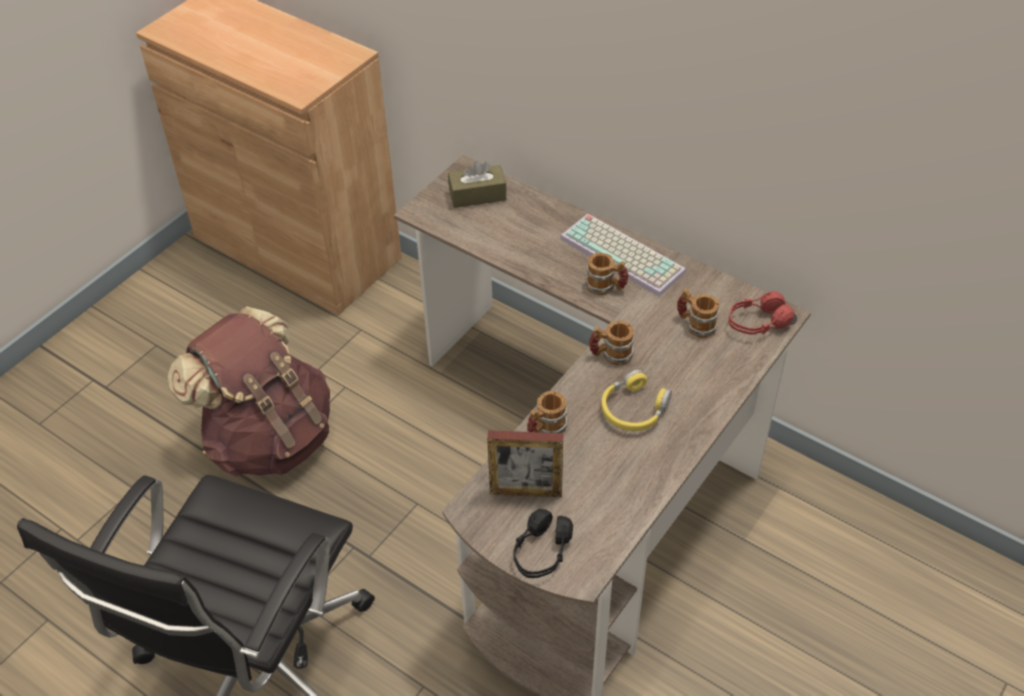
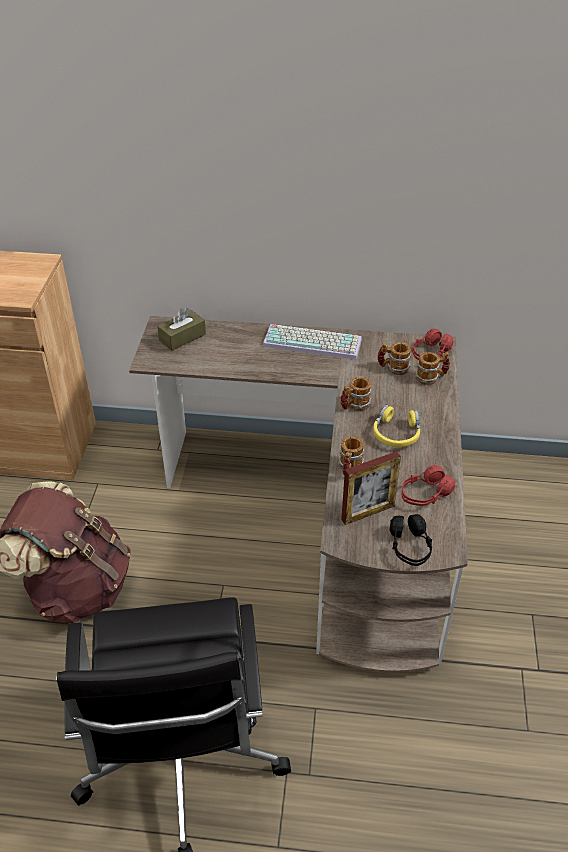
camera: 30 degrees left, 5 degrees down
(606, 287) = (317, 365): mug -> mug (431, 378)
(608, 498) = (425, 494): none -> red headphones

